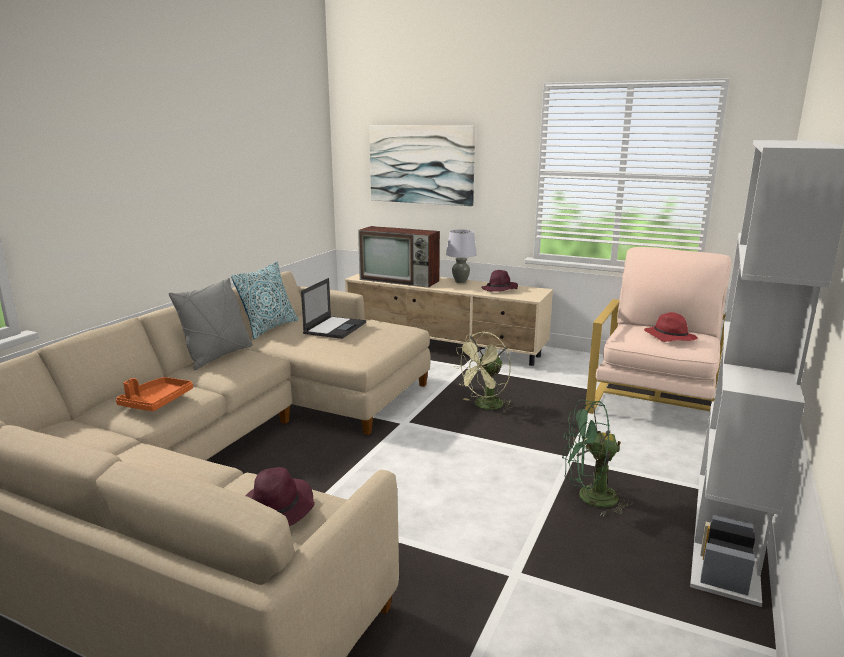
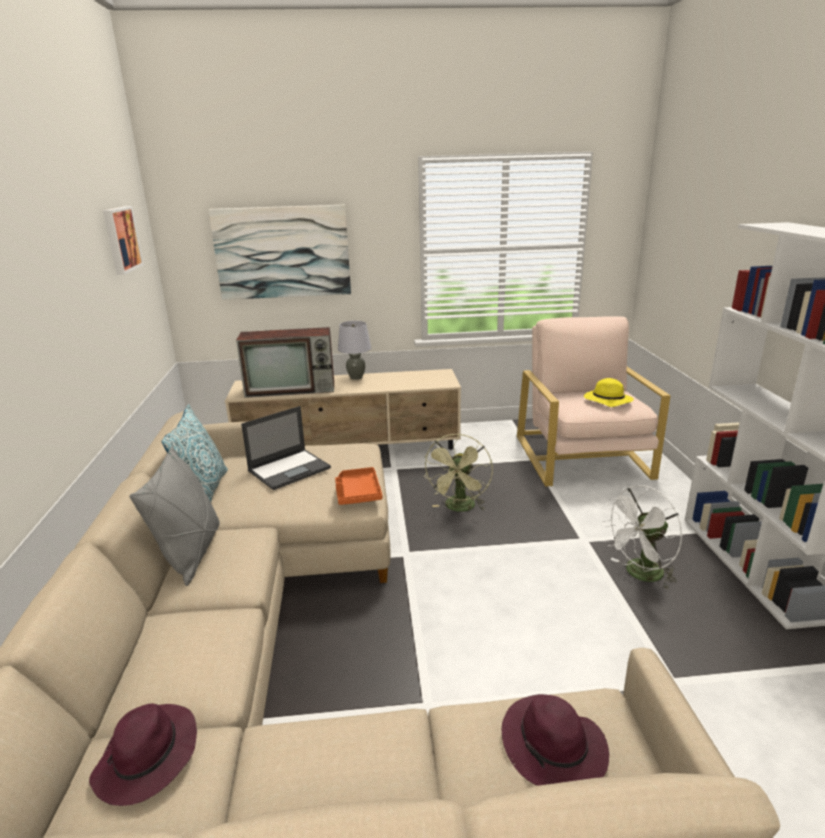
camera: 30 degrees left, 5 degrees up
(156, 402) = (202, 656): orange tray -> orange tray (357, 493)
(287, 141) = (120, 239): none -> picture
(335, 327) = (290, 469): laptop -> laptop turned 60 degrees clockwise
(499, 289) = (406, 379): purple hat -> purple hat (147, 759)
(589, 498) = (639, 575): green fan -> white fan
(669, 337) = (607, 401): red hat -> yellow hat

